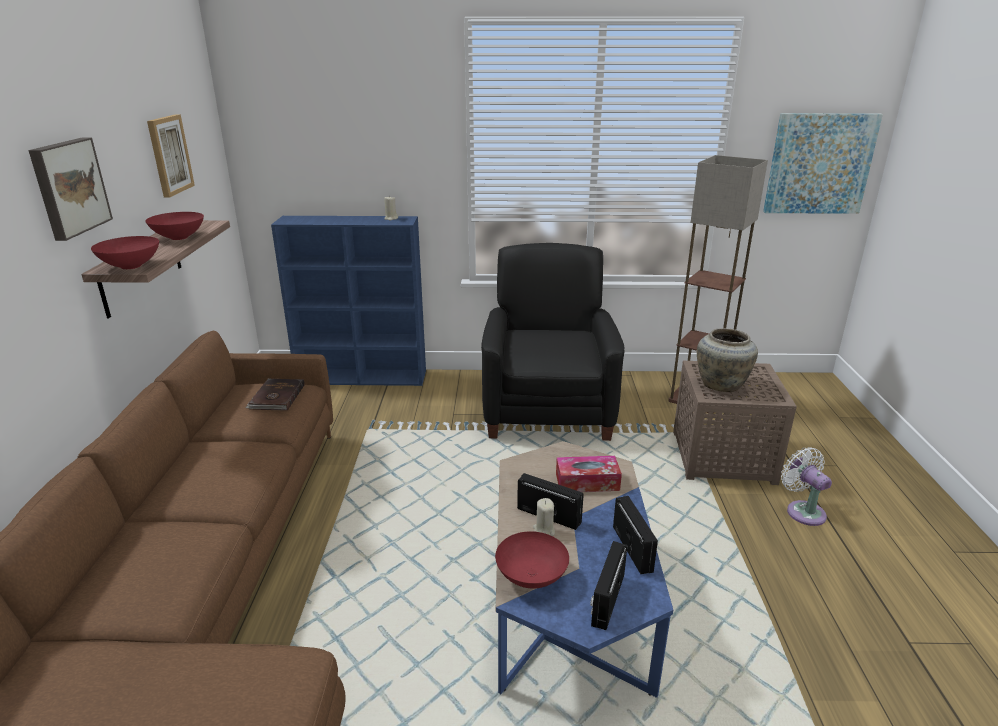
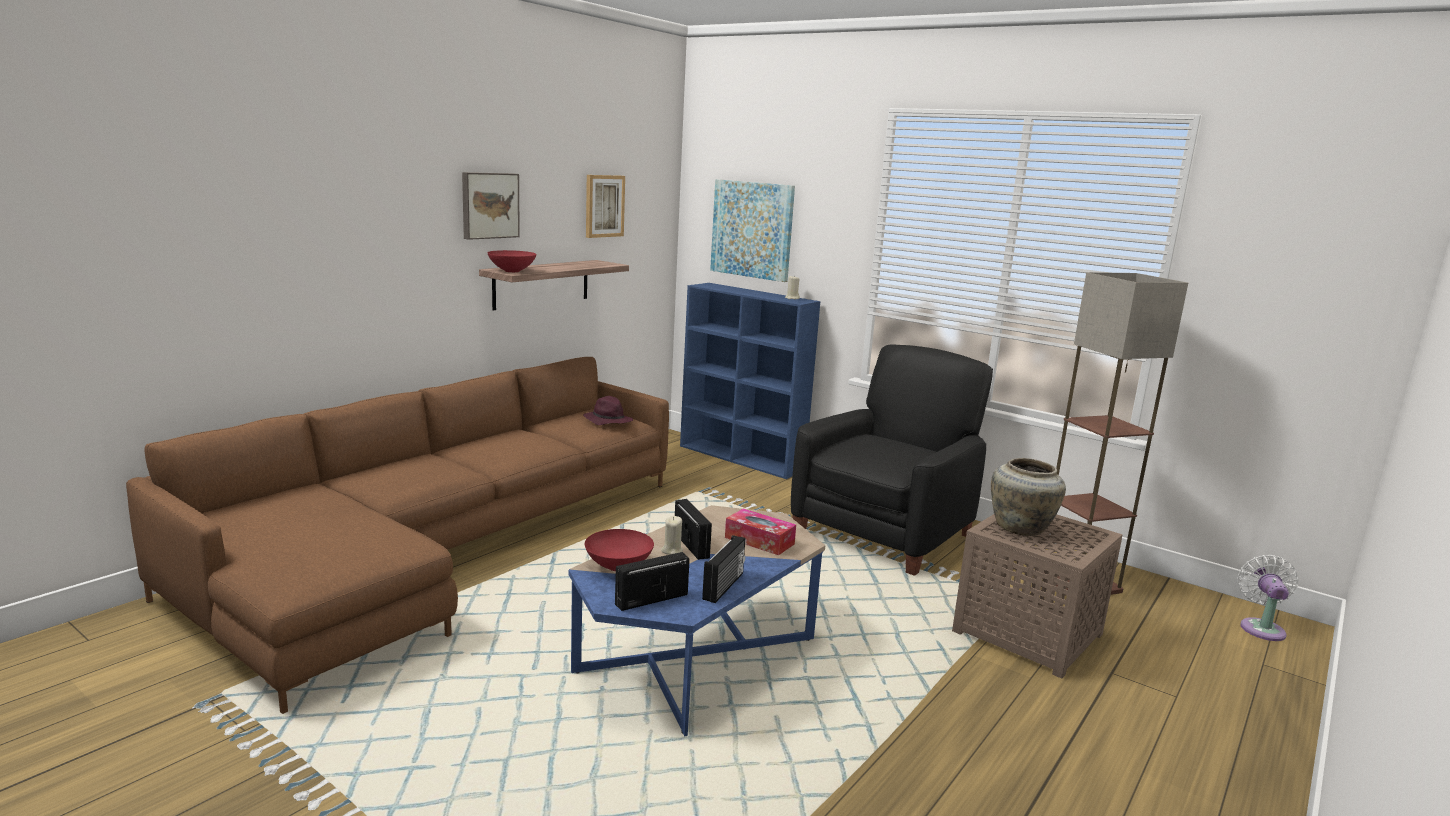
camera: 35 degrees right, 10 degrees down
(178, 238) = (573, 266): red bowl -> none
(276, 397) = (607, 421): brown book -> purple hat
(803, 511) = (1056, 707): white fan -> white fan (1261, 628)
(819, 164) = (1310, 308): picture -> picture (752, 229)

